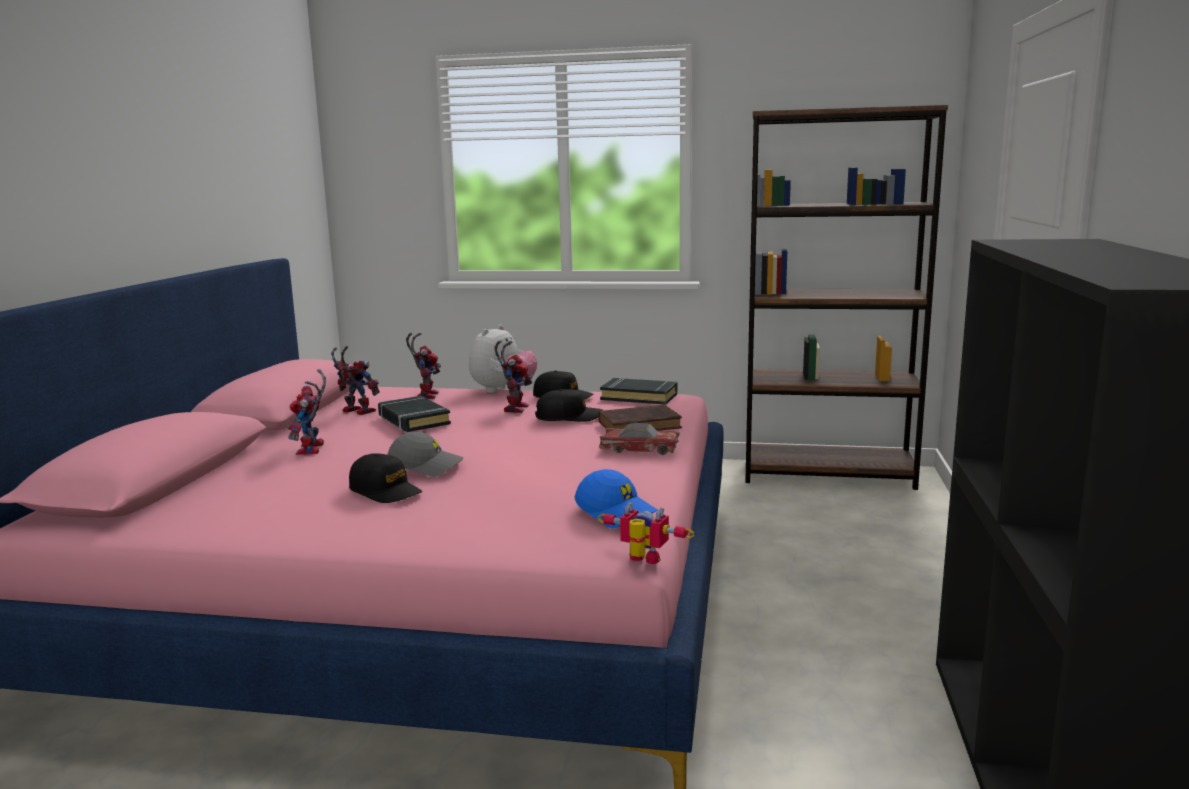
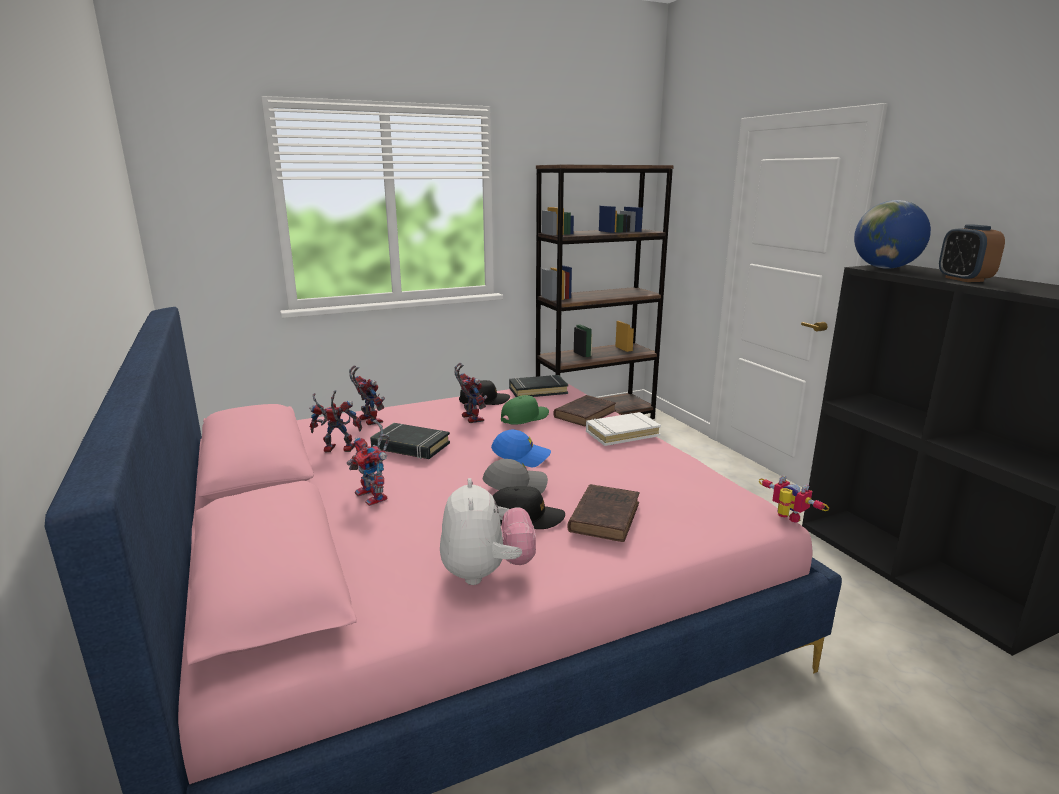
camera: 35 degrees left, 5 degrees up
(451, 506) = (605, 516): none -> brown book
(503, 391) = (424, 403): plush toy -> plush toy (486, 573)
(569, 417) = (524, 417): black cap -> green cap
(617, 512) = (713, 487): blue cap -> blue cap (521, 456)
(639, 449) = (622, 433): toy car -> white book
(642, 561) = (786, 518): toy robot -> toy robot turned 60 degrees clockwise
(1030, 241) = (885, 268): none -> globe
(1072, 255) = (964, 279): none -> alarm clock

